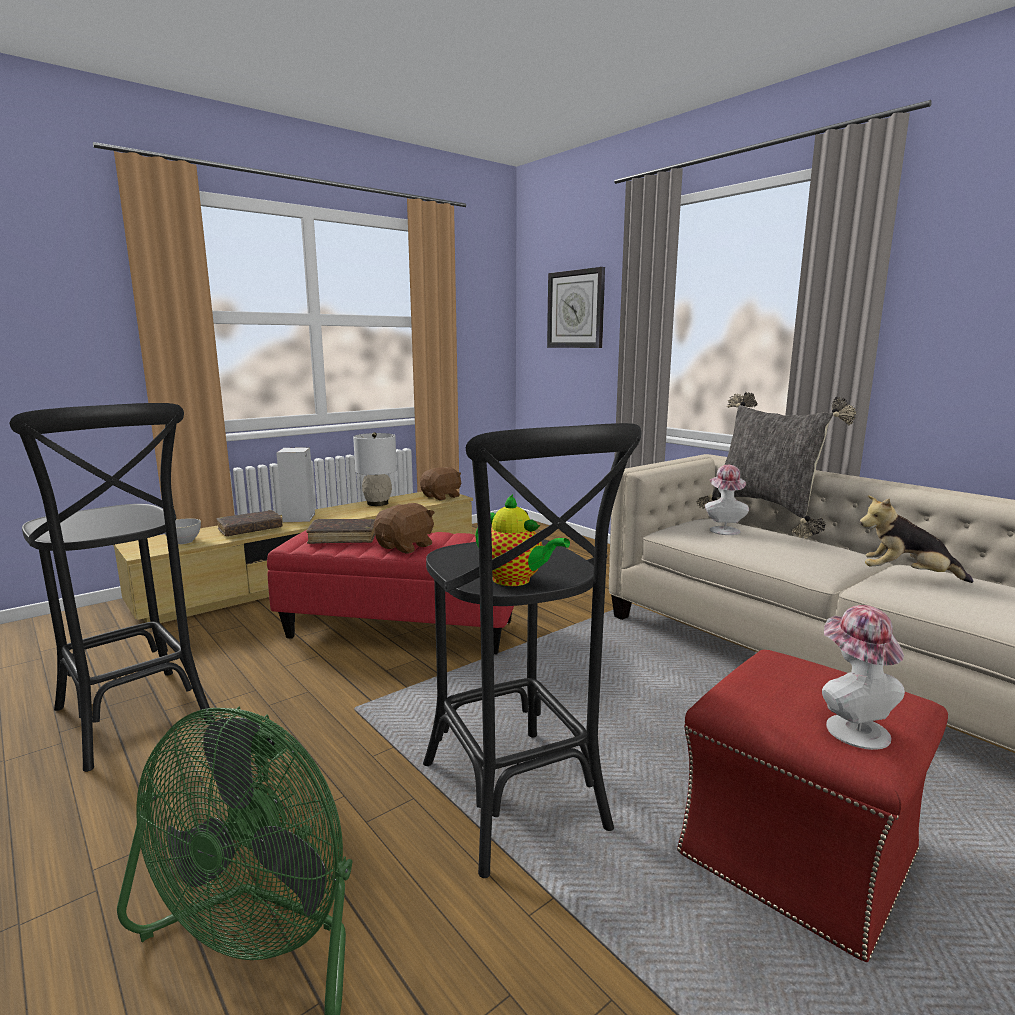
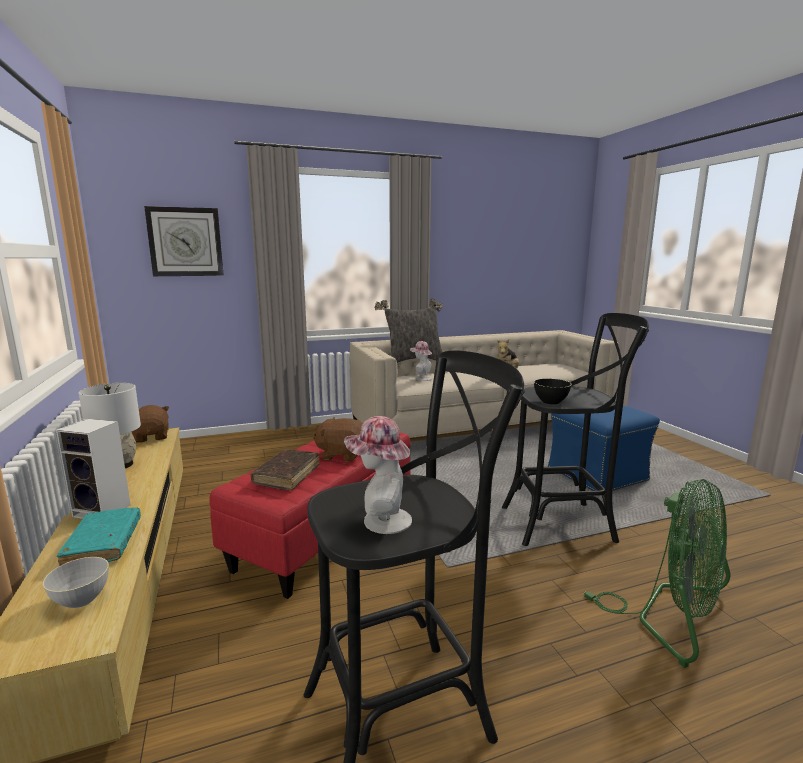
camera: 70 degrees left, 0 degrees up
(250, 530) = (104, 544): brown book -> turquoise book
(406, 547) = (342, 454): brown plush toy -> brown plush toy turned 45 degrees counterclockwise
(460, 554) = (551, 402): none -> black bowl
(515, 580) = (595, 397): teapot -> none
(800, 854) = (597, 473): red ottoman -> blue ottoman
(850, 727) = (626, 410): hat -> hat (380, 520)

